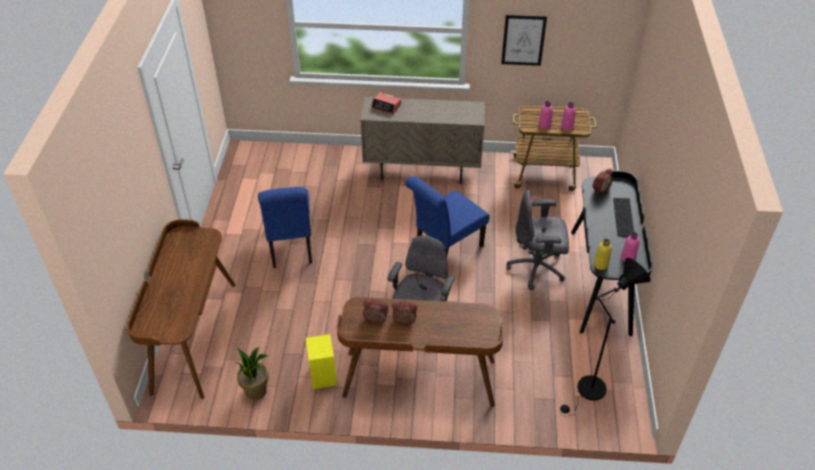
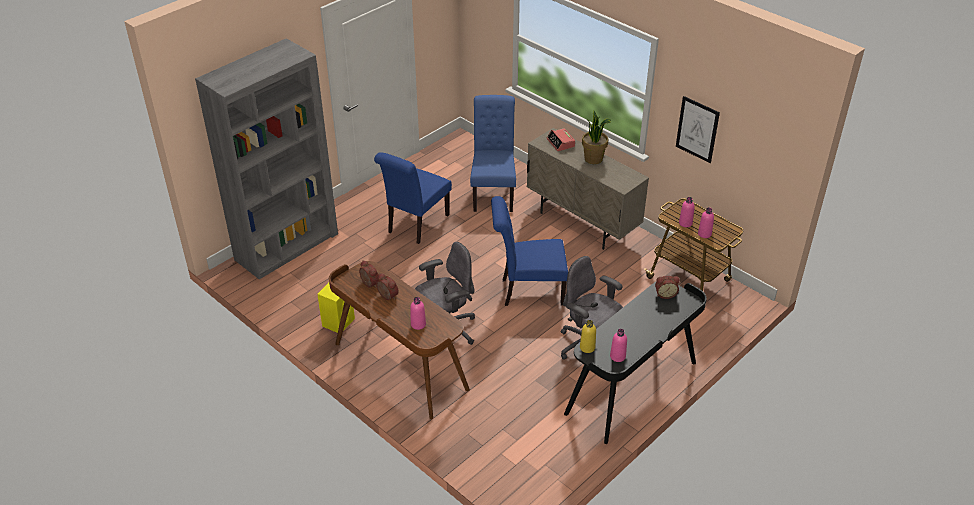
camera: 40 degrees right, 5 degrees down
(193, 336) = (287, 246): brown desk -> grey bookcase
(256, 390) = (286, 304): potted plant -> potted plant (594, 159)
(324, 183) = (493, 192): none -> blue chair
(459, 328) = (418, 324): none -> pink bottle
(588, 392) = (515, 458): black floor lamp -> none
(624, 217) = (657, 327): keyboard -> none

